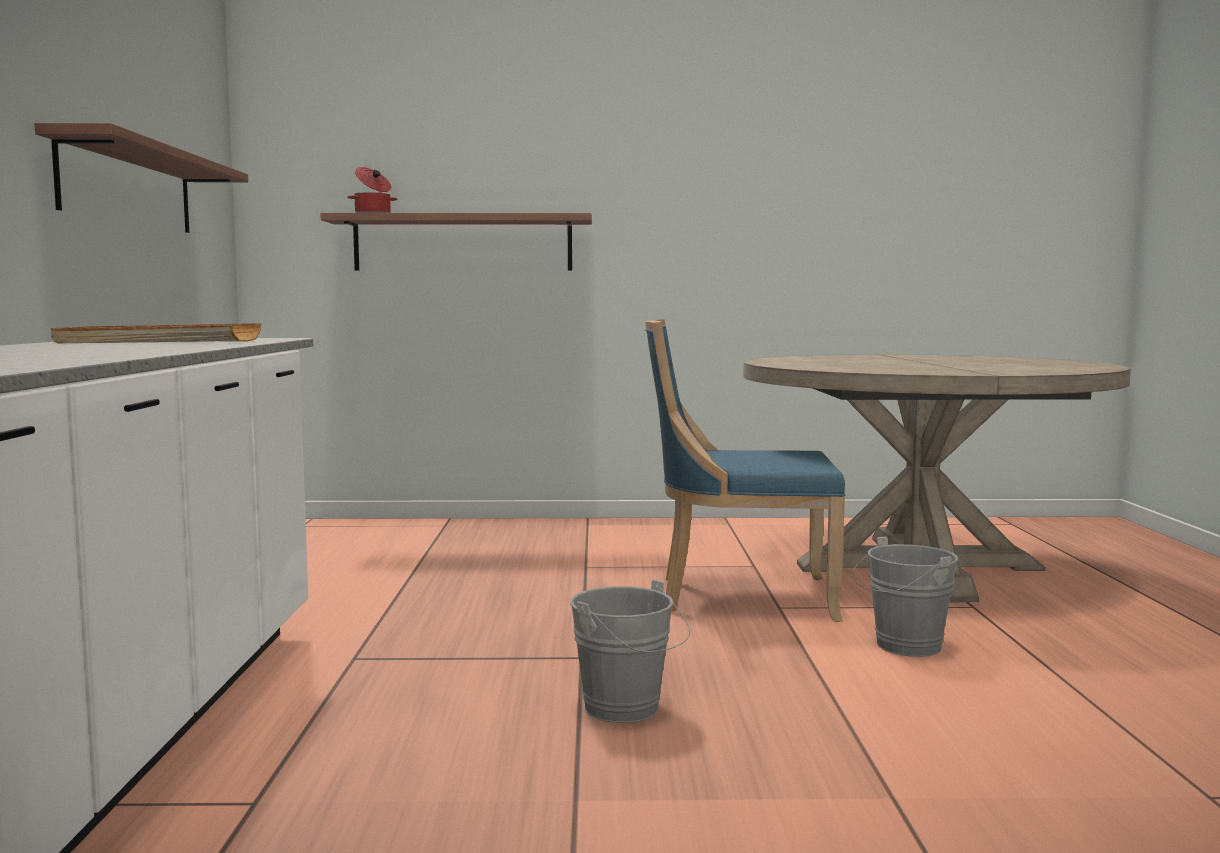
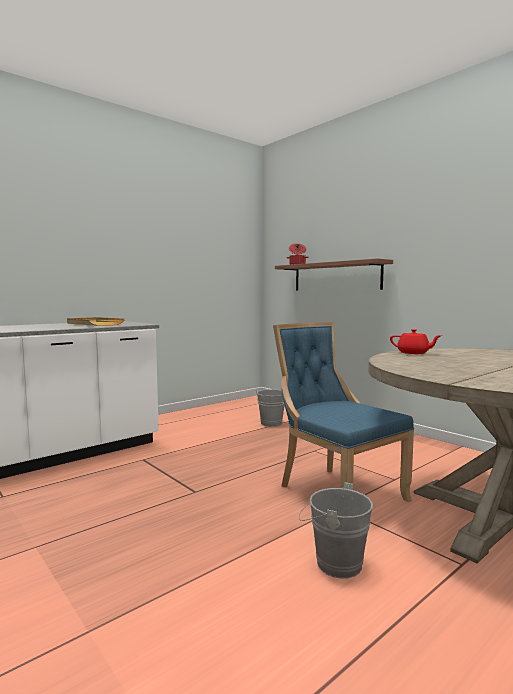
camera: 50 degrees right, 0 degrees up
(128, 187) = (175, 263): shelf -> none
(628, 710) = (142, 523): grey bucket -> grey bucket (271, 424)
(782, 362) = (413, 353): none -> red teapot

